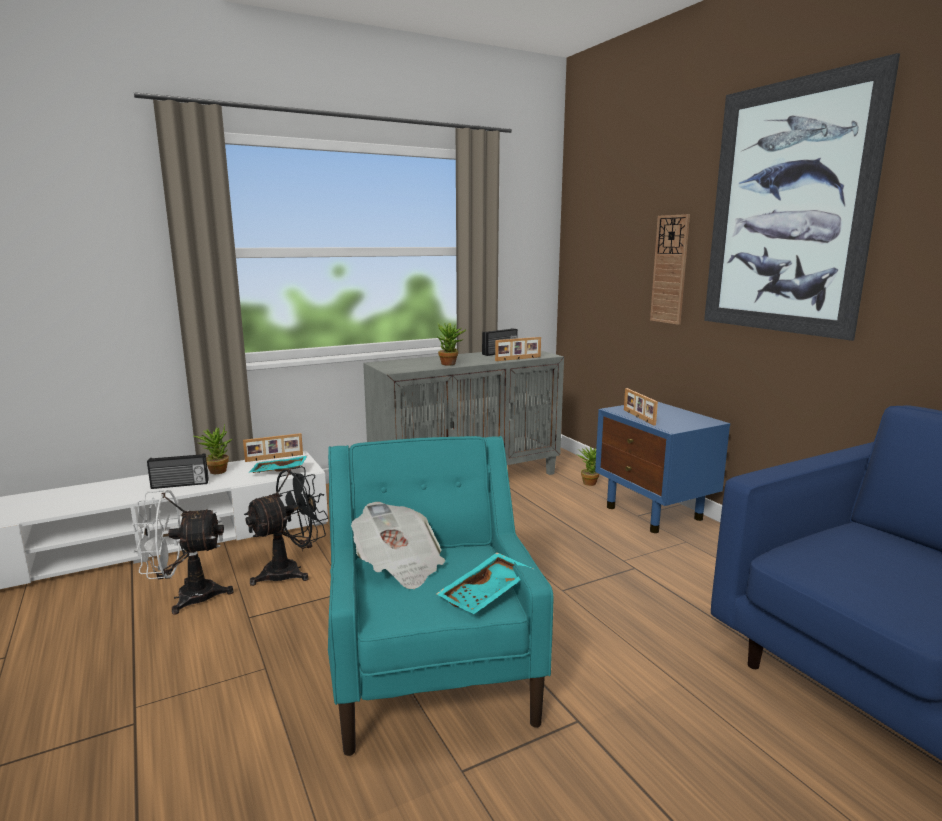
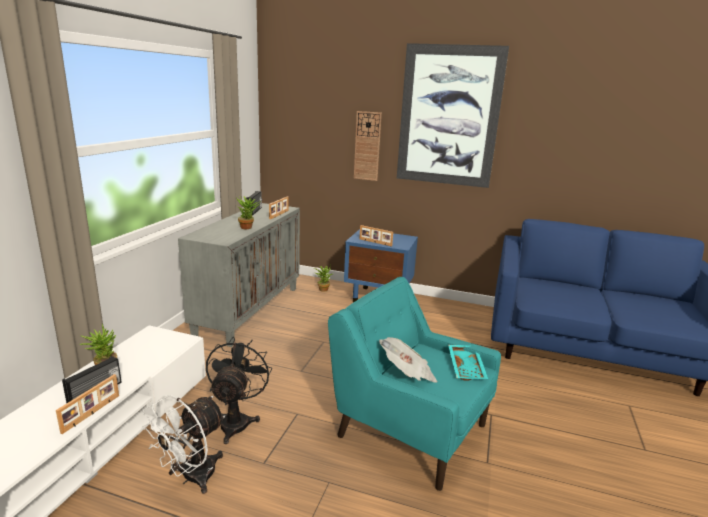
camera: 45 degrees left, 5 degrees up
(274, 458) = (135, 340): picture frame -> picture frame (92, 413)
(279, 472) = (165, 350): turquoise tray -> none

